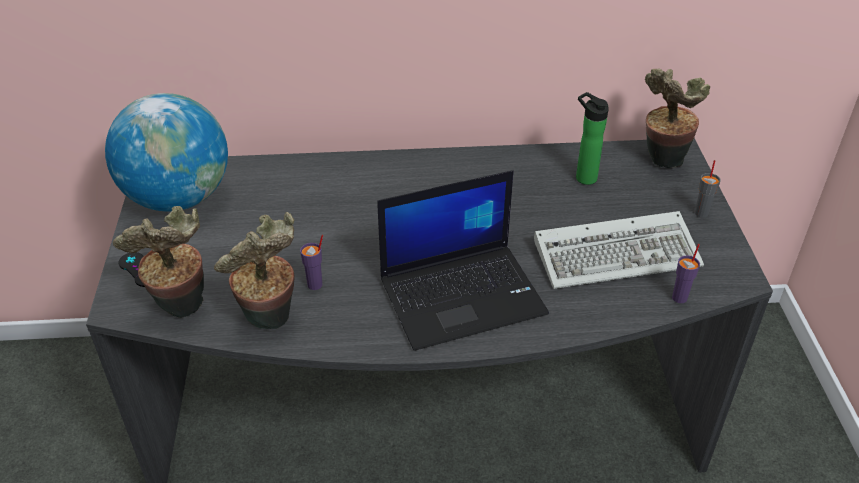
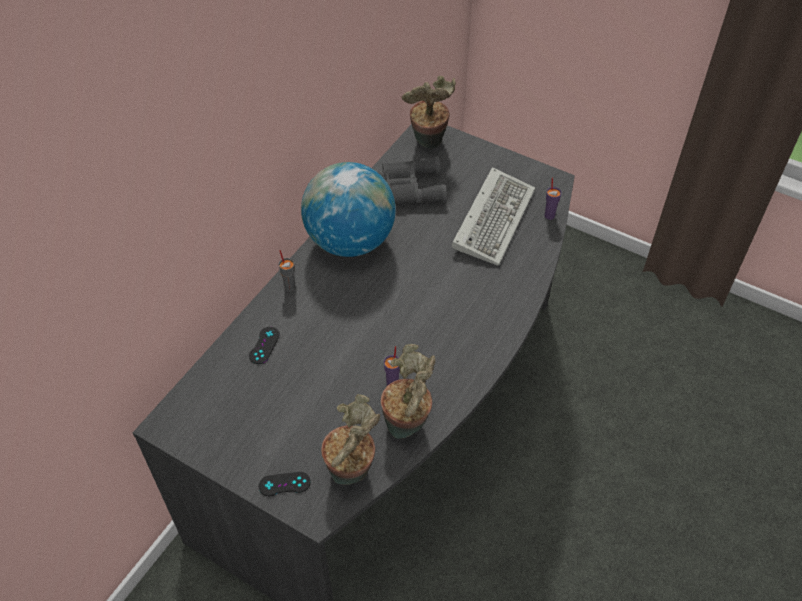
camera: 55 degrees left, 10 degrees up
(179, 198) = (217, 423): globe -> globe (350, 241)
(289, 182) = (264, 345): none -> black game controller
(463, 294) = (466, 311): laptop -> none
(583, 177) = (409, 188): bottle -> grey binoculars
(701, 213) = (490, 159): grey cup -> grey cup (290, 286)

